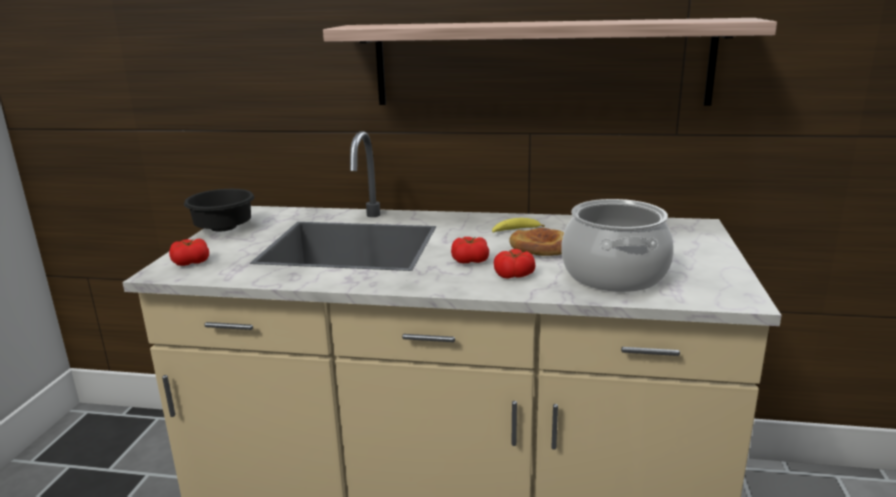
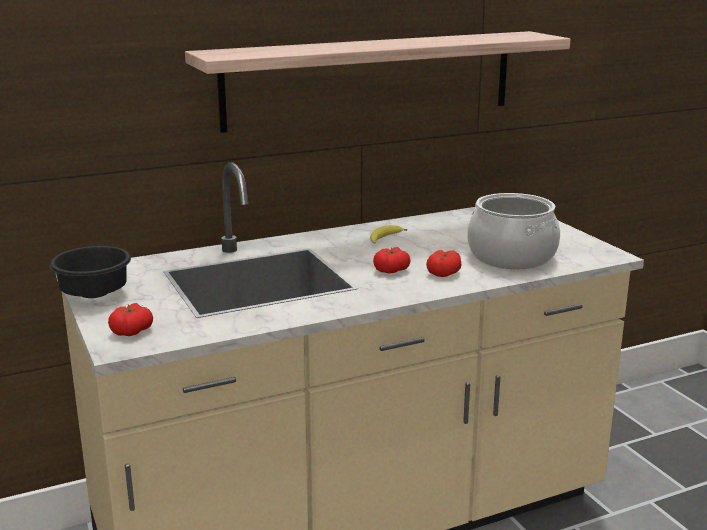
camera: 35 degrees left, 0 degrees up
(541, 247) = (427, 248): bread -> none

